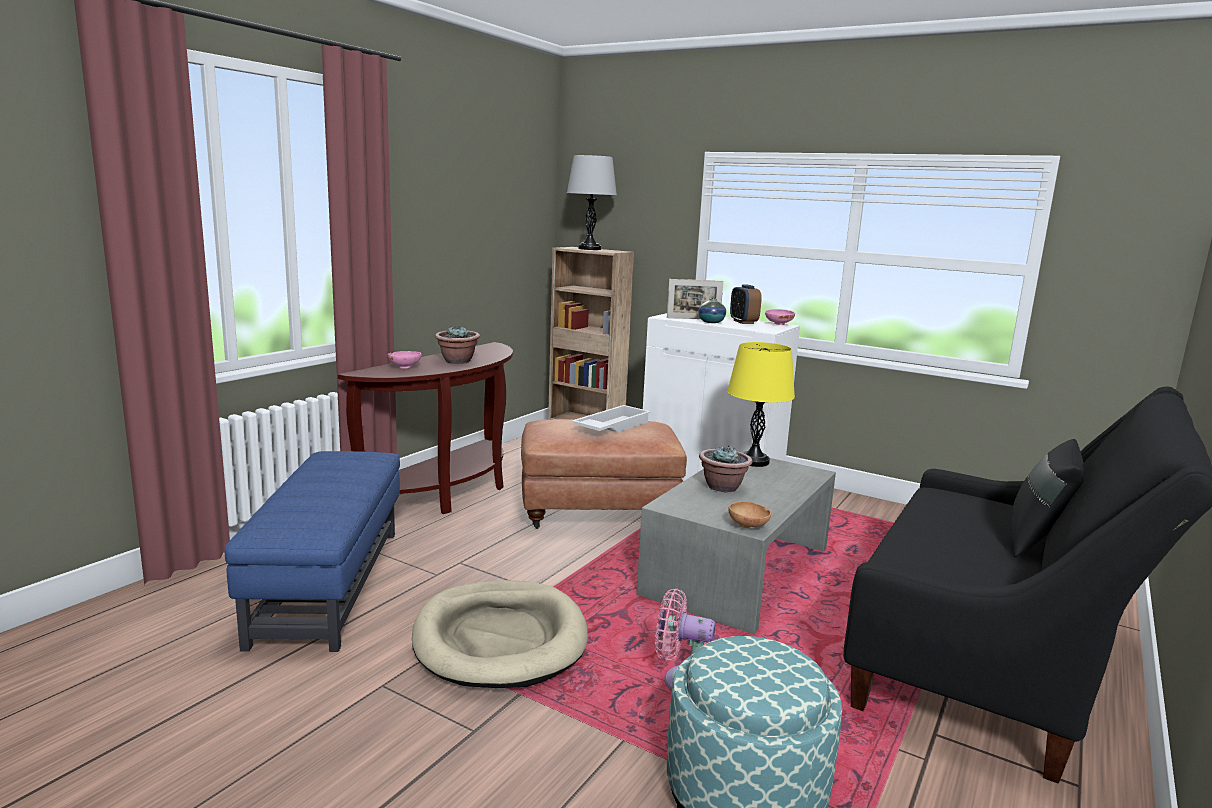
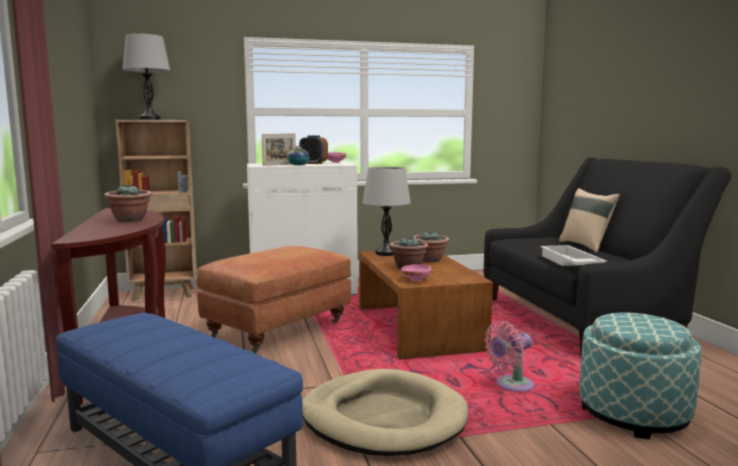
camera: 45 degrees left, 5 degrees down
(404, 367) = (98, 229): pink bowl -> pink bowl (415, 280)
(611, 426) = (281, 252): white tray -> white tray (569, 263)
(739, 571) = (418, 328): grey coffee table -> brown coffee table
(749, 526) = (470, 278): brown bowl -> none
(754, 461) = (386, 253): yellow table lamp -> grey table lamp
(778, 487) = (430, 260): none -> potted plant
(1037, 543) = (586, 246): black pillow -> beige pillow

